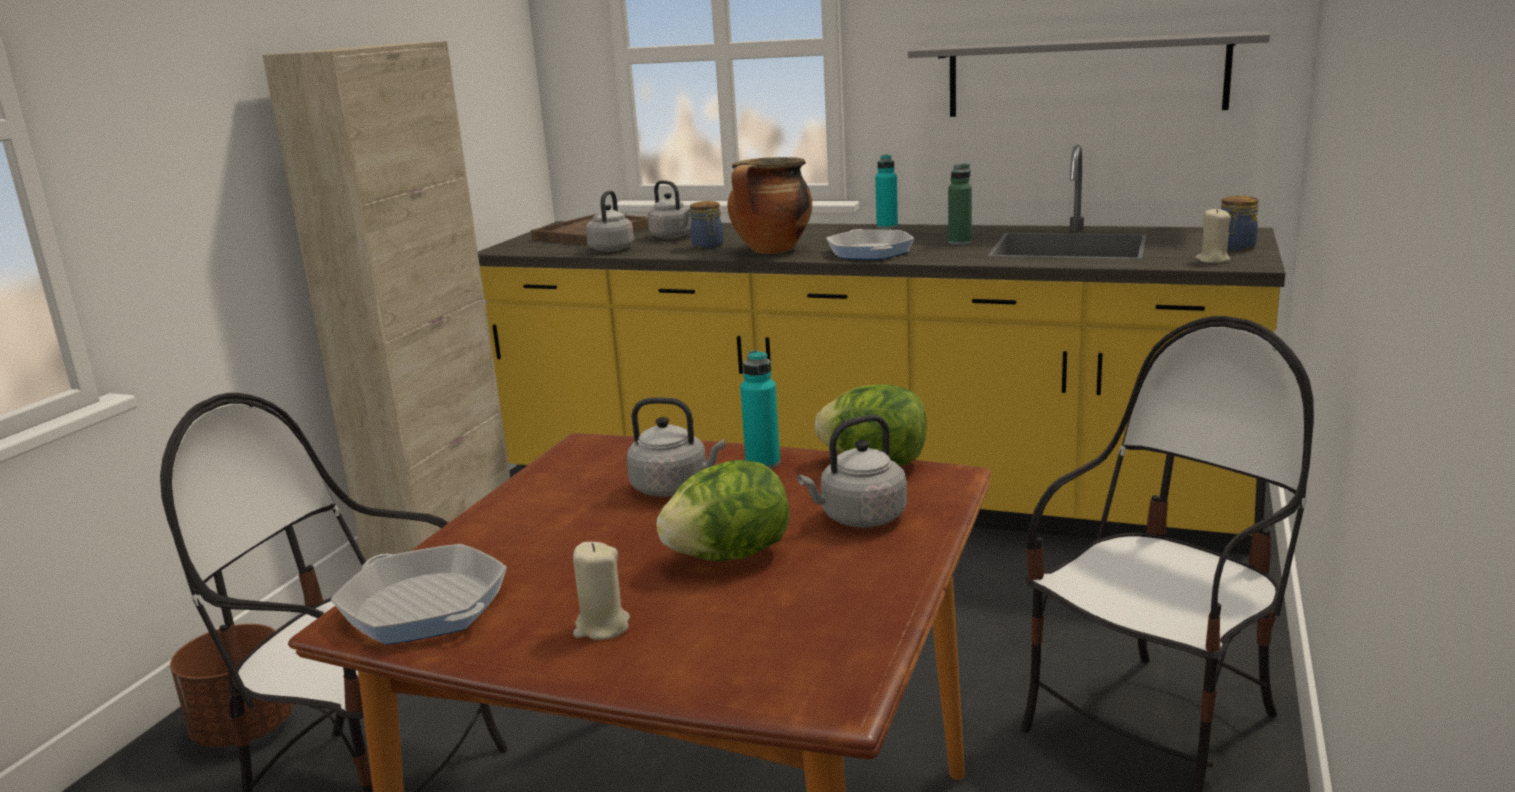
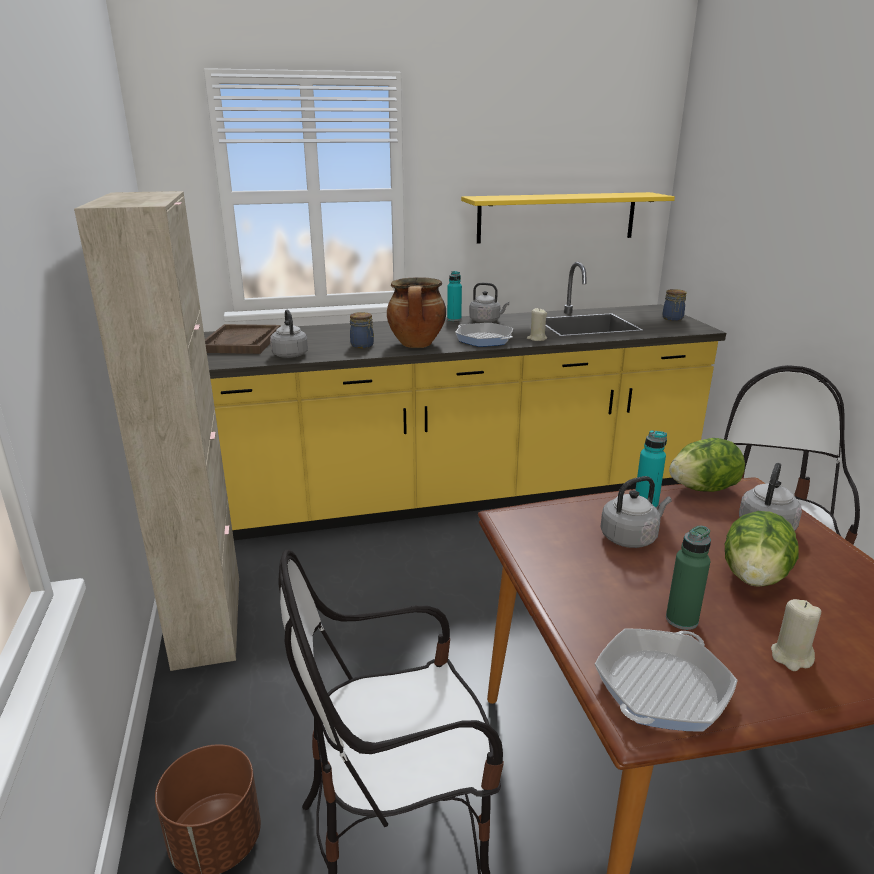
camera: 35 degrees left, 5 degrees up
(424, 606) = (661, 688): frying pan -> frying pan turned 60 degrees counterclockwise
(673, 236) = (317, 339): grey kettle -> grey kettle (486, 321)
(960, 242) = (524, 327): green bottle -> green bottle (681, 620)
(1084, 76) = (557, 217): grey shelf -> yellow shelf
(1212, 260) = (679, 327): beige candle -> beige candle (536, 338)

